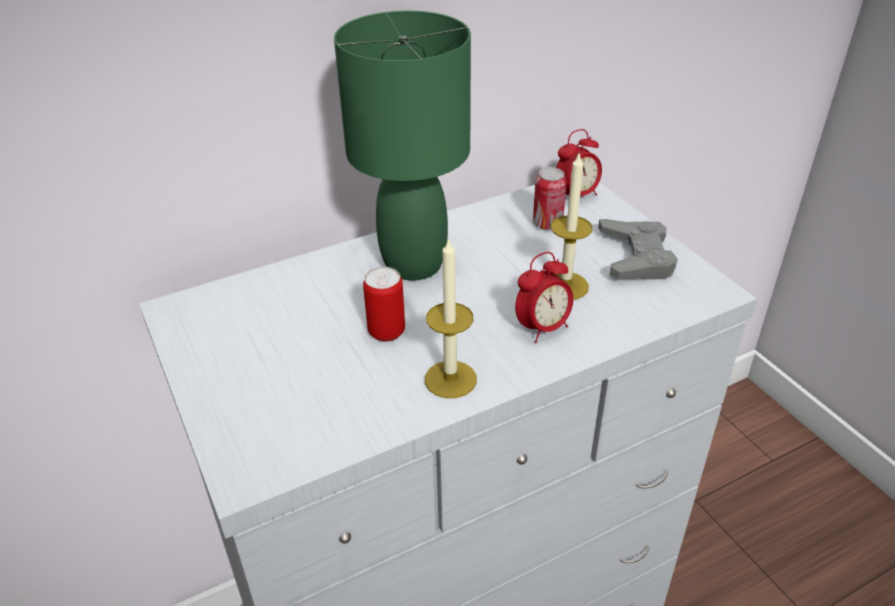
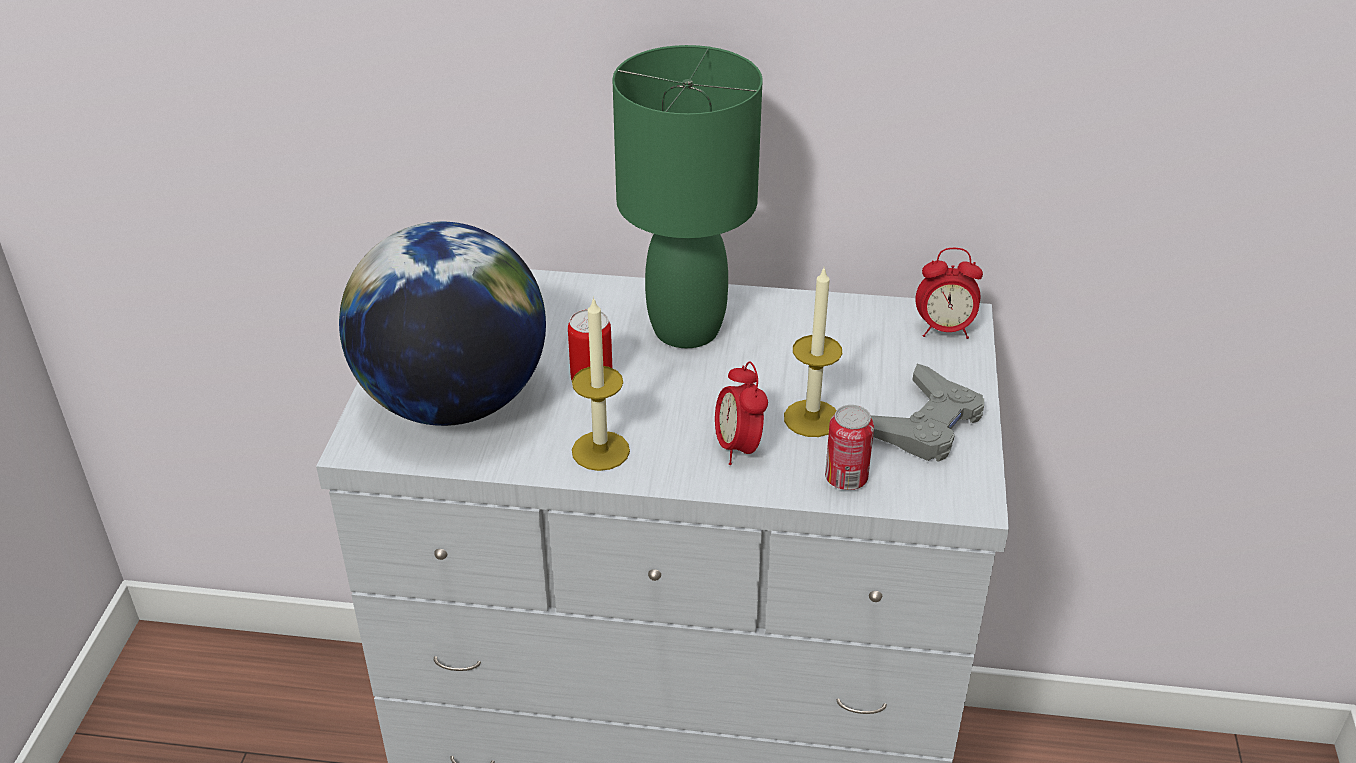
camera: 35 degrees right, 0 degrees up
(291, 399) = (454, 402): none -> globe
(542, 328) = (738, 447): alarm clock -> alarm clock turned 75 degrees clockwise
(547, 224) = (872, 347): can -> can (846, 479)

